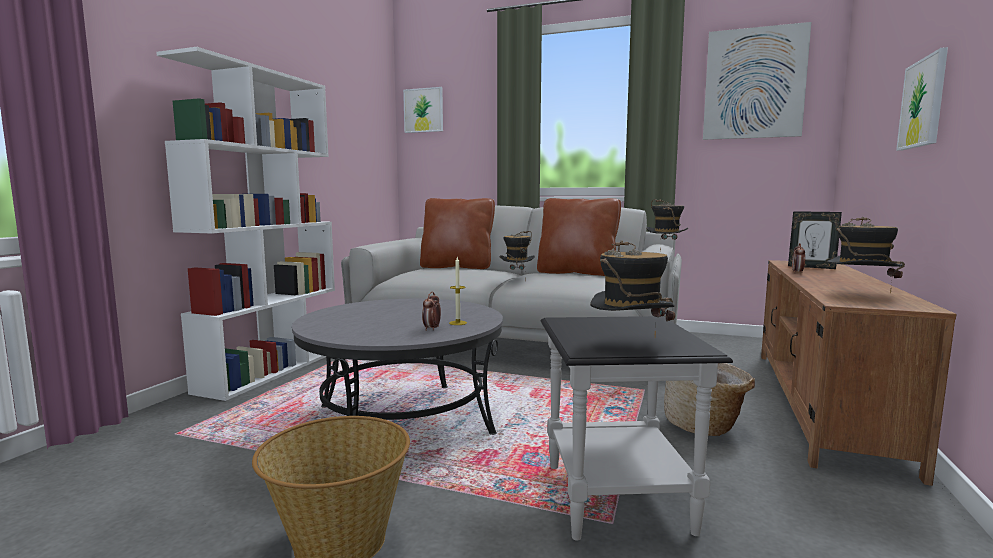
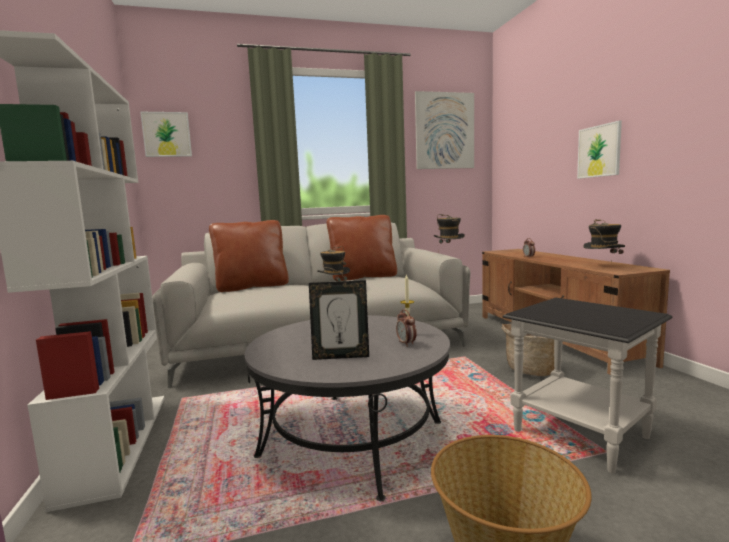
camera: 35 degrees left, 0 degrees up
(630, 345) = (617, 320): hat -> none
(811, 267) = (520, 253): picture frame -> picture frame (341, 356)

